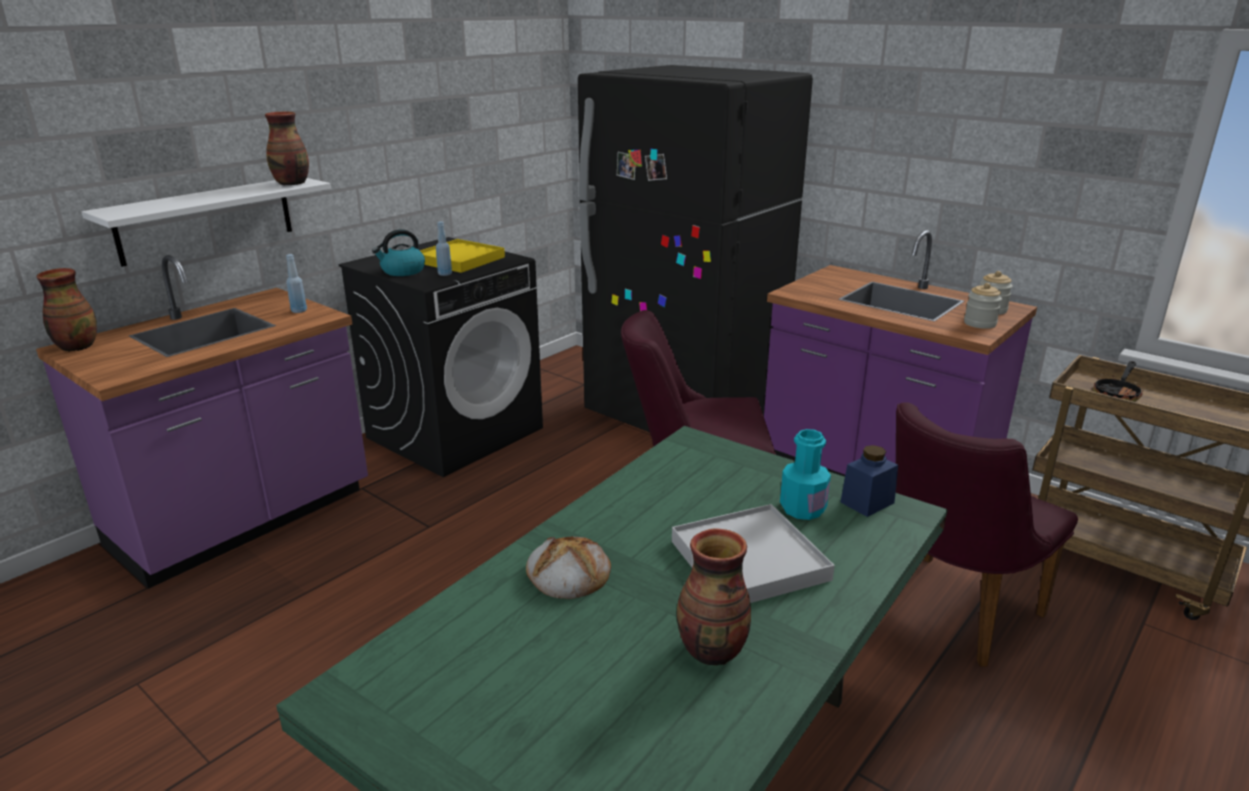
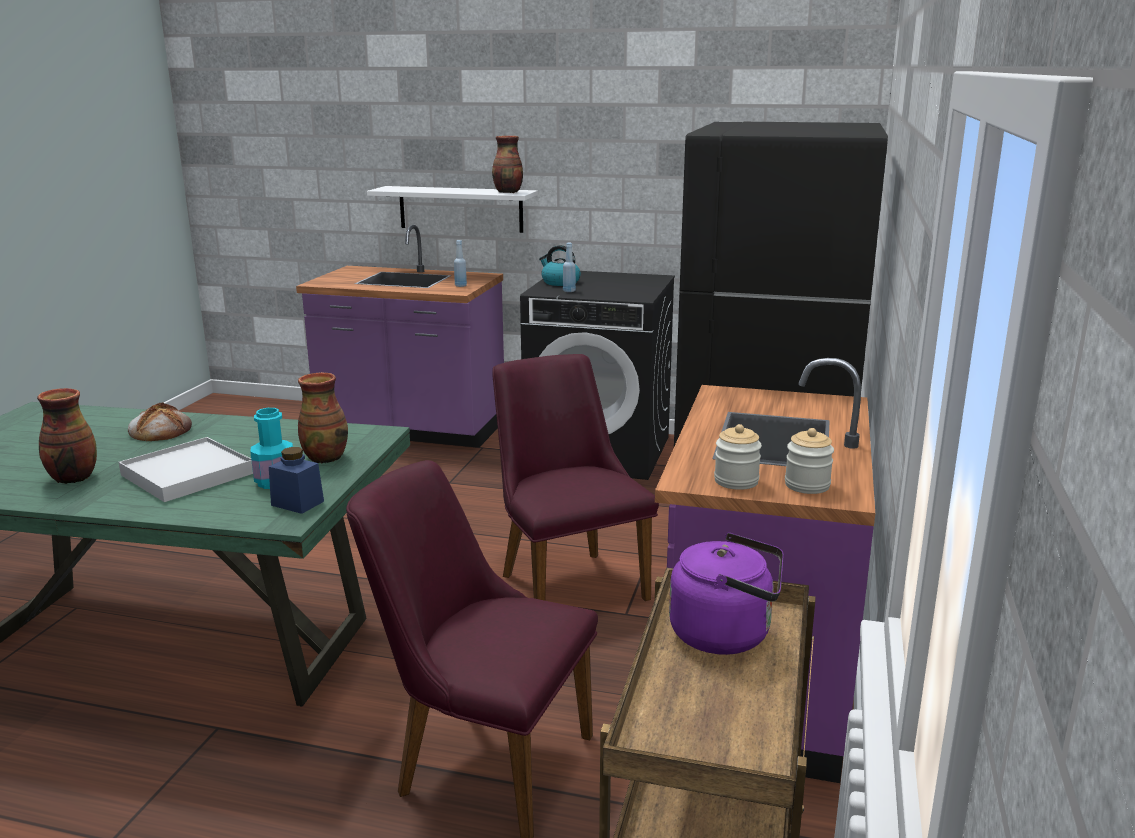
camera: 65 degrees right, 5 degrees down
(76, 346) = (355, 269): vase -> vase (325, 457)
(459, 260) = (613, 287): yellow tray -> none
(1118, 393) = (726, 634): frying pan -> purple kettle

